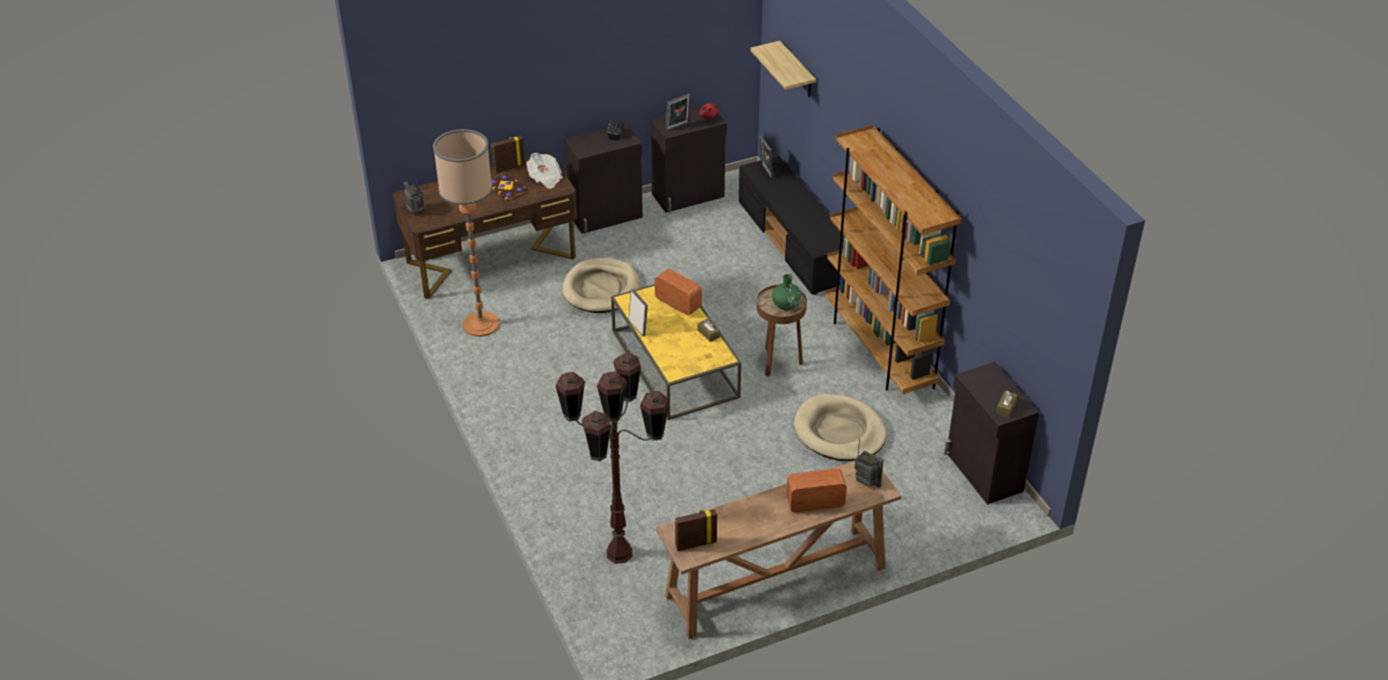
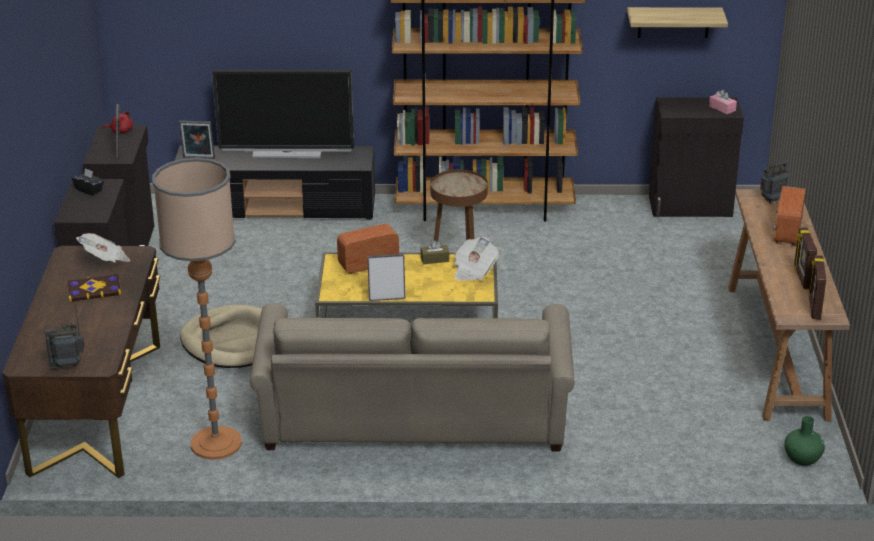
camera: 65 degrees left, 10 degrees down
(509, 167) = (52, 279): picture frame -> picture frame (802, 278)
(552, 406) = (413, 424): none -> beige sofa
(620, 553) = (683, 434): brown floor lamp -> none
(705, 358) = (473, 271): none -> newspaper
(786, 305) = (465, 184): green vase -> green vase (802, 459)
(797, 71) = (197, 18): shelf -> shelf (673, 22)
(808, 208) = (287, 153): none -> television
(839, 432) = (587, 260): beige dog bed -> none
(1006, 408) = (722, 108): brown tissue box -> pink tissue box

